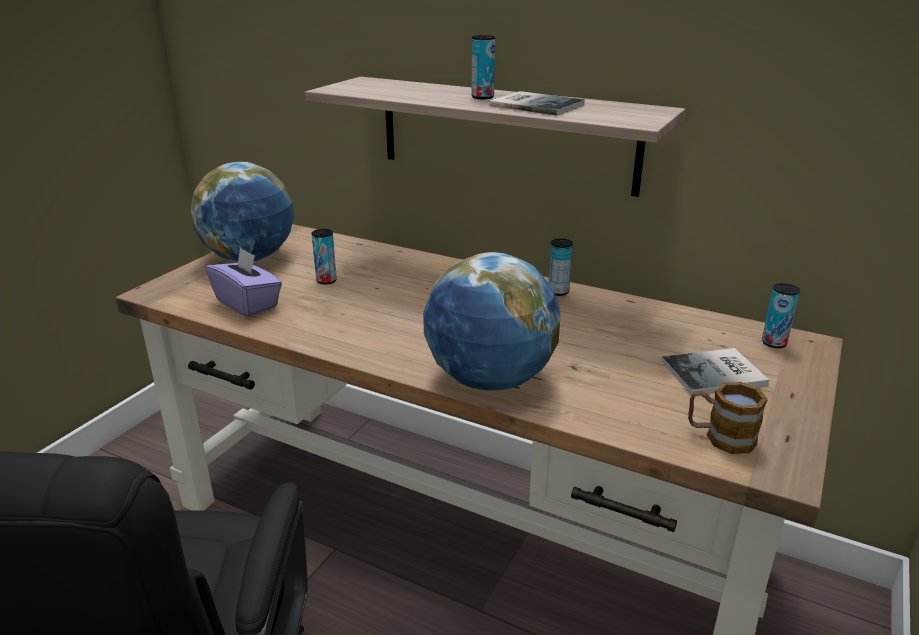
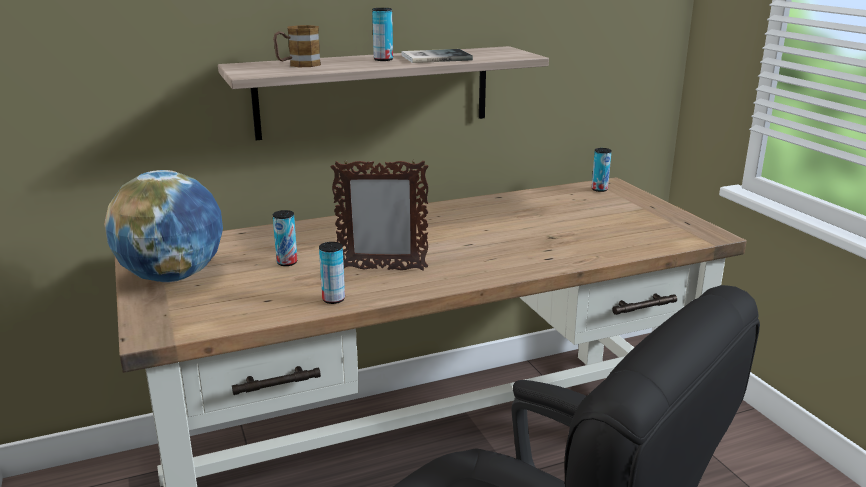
camera: 50 degrees left, 5 degrees down
(248, 303) = (267, 301): purple tissue box -> none
(366, 319) = (382, 269): none -> picture frame
(490, 380) = (532, 262): globe -> none
(558, 292) = (452, 207): can -> can (333, 299)
(716, 373) = (610, 211): book -> none
(720, 437) = (669, 234): mug -> mug (298, 65)

